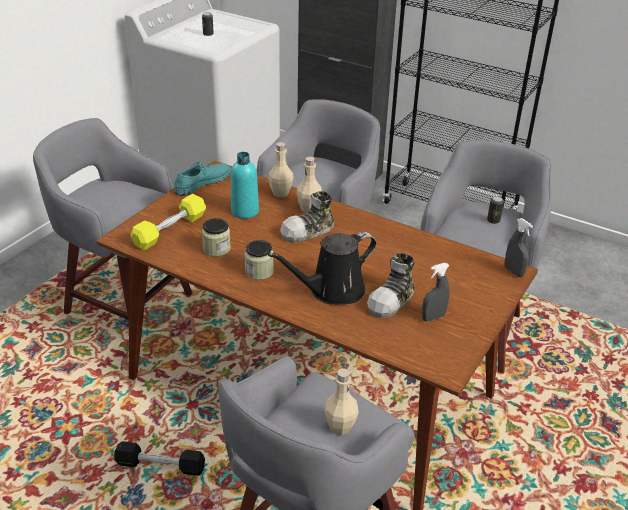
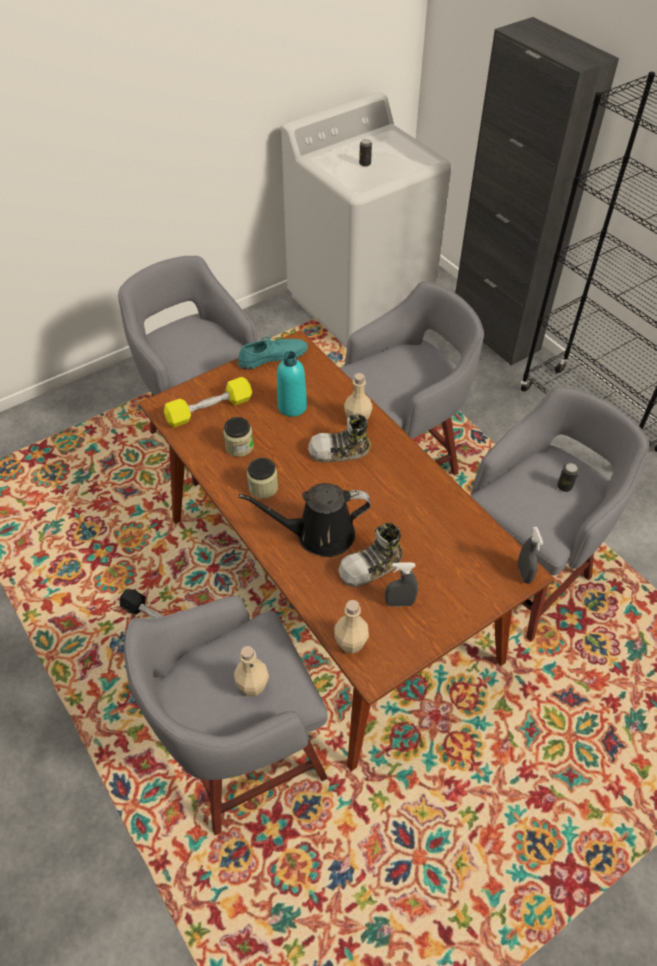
camera: 25 degrees right, 15 degrees up
(280, 193) = (340, 393): beige bottle -> beige bottle (350, 644)

